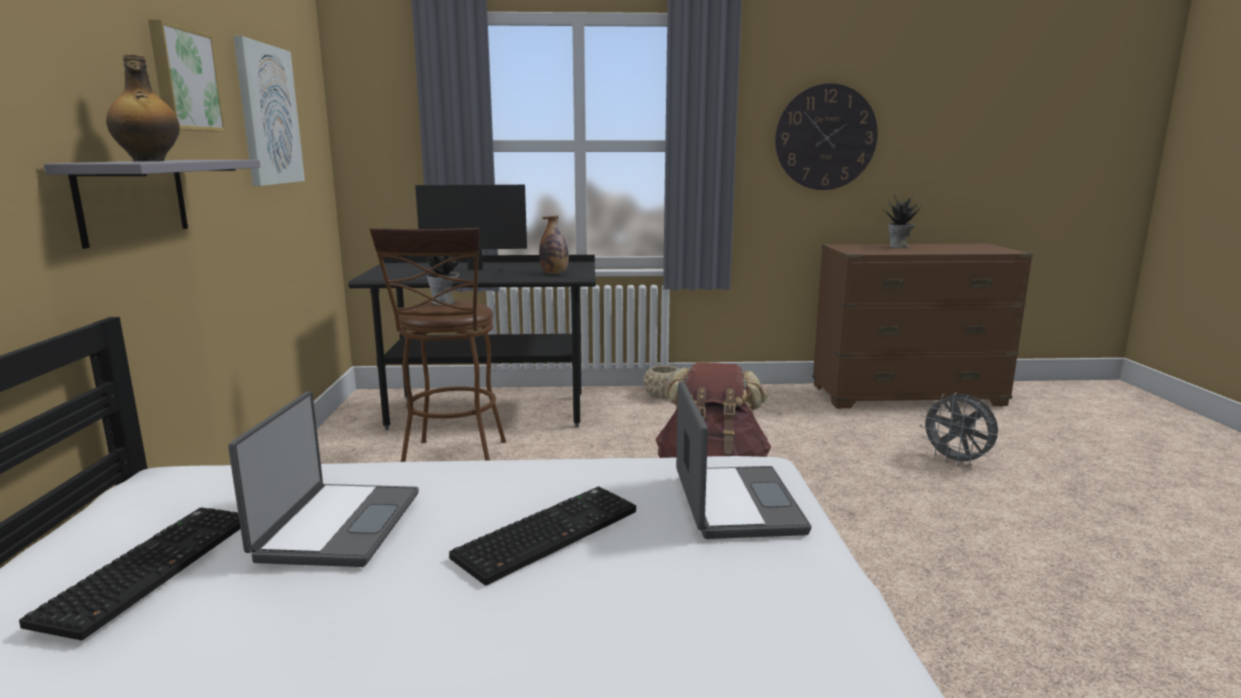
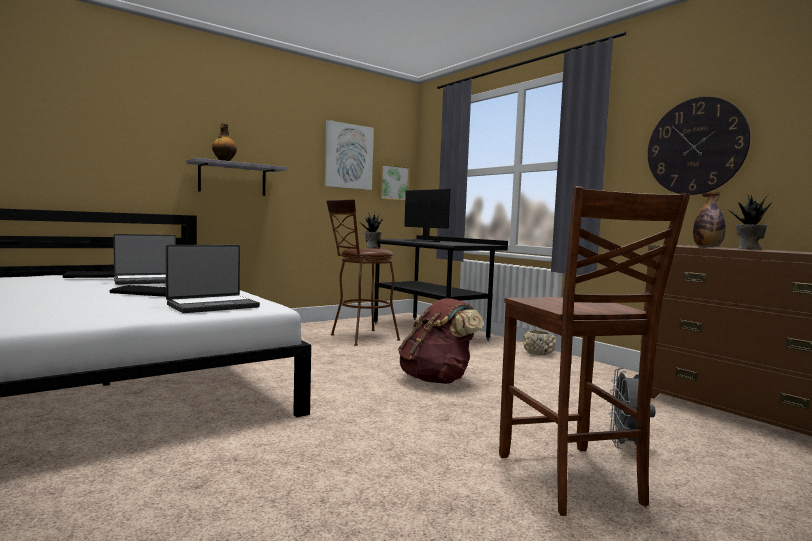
camera: 55 degrees right, 10 degrees down
(184, 80) = (280, 137): picture -> picture (393, 183)
(554, 273) = (451, 243): bottle -> bottle (707, 247)
(1024, 509) = (570, 480): none -> brown chair

